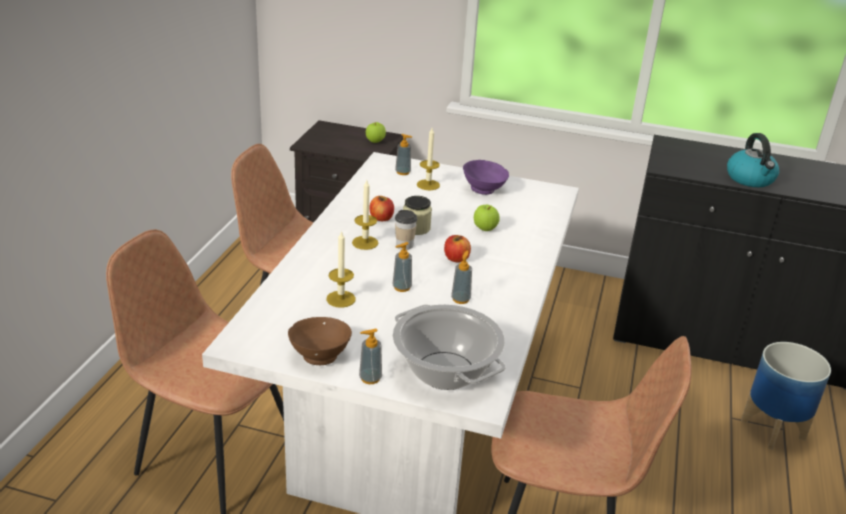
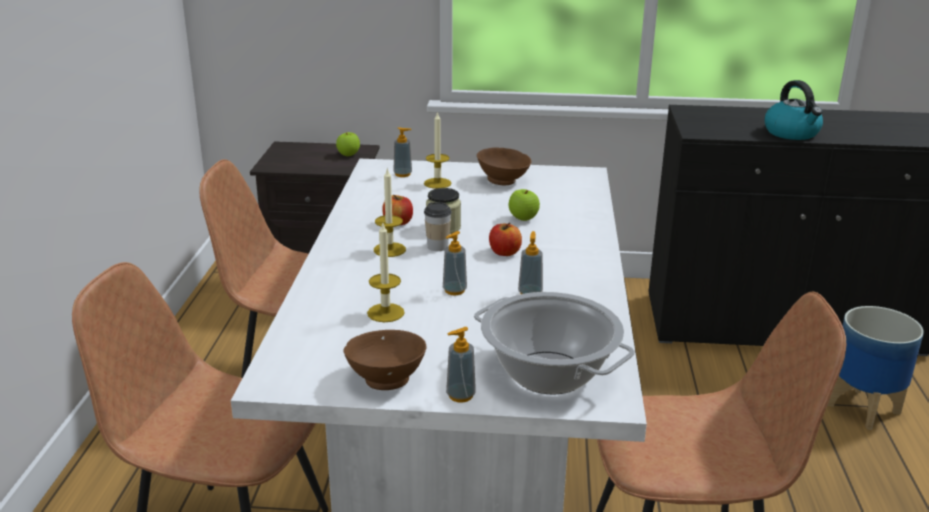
camera: 10 degrees left, 5 degrees down
(484, 190) = (503, 181): purple bowl -> brown bowl

